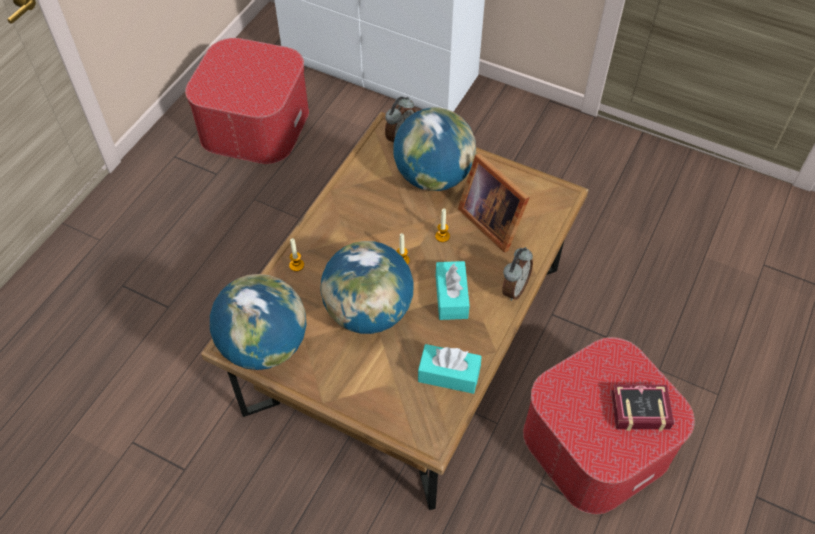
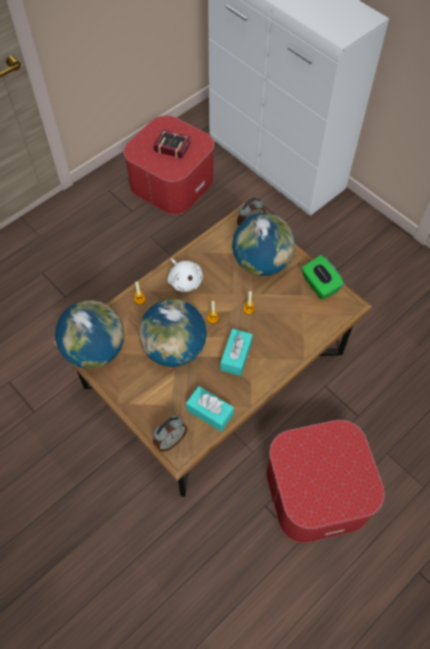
camera: 20 degrees right, 5 degrees up
(346, 225) = (185, 280): none -> white plush toy
(491, 220) = (289, 308): picture frame -> none
(514, 288) = (283, 364): alarm clock -> alarm clock (170, 440)
(516, 182) = (319, 285): none -> green tissue box
(637, 408) = (343, 480): book -> book (171, 145)

